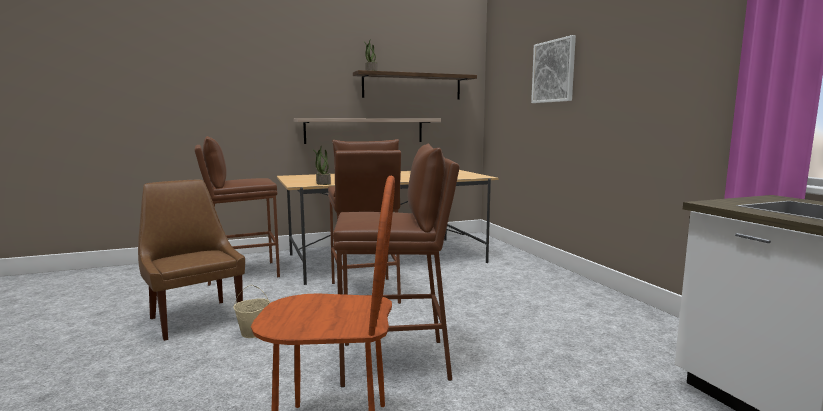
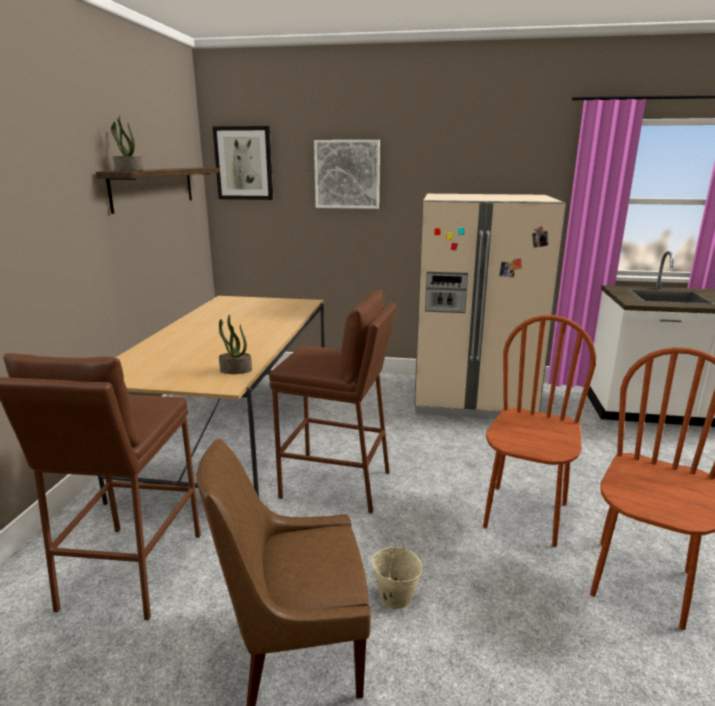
camera: 60 degrees left, 10 degrees up
(365, 130) = (121, 266): shelf -> none
(395, 361) = (524, 515): brown stool -> brown chair
(501, 71) = (244, 163): none -> picture
(589, 308) = (472, 399): none -> beige fridge

